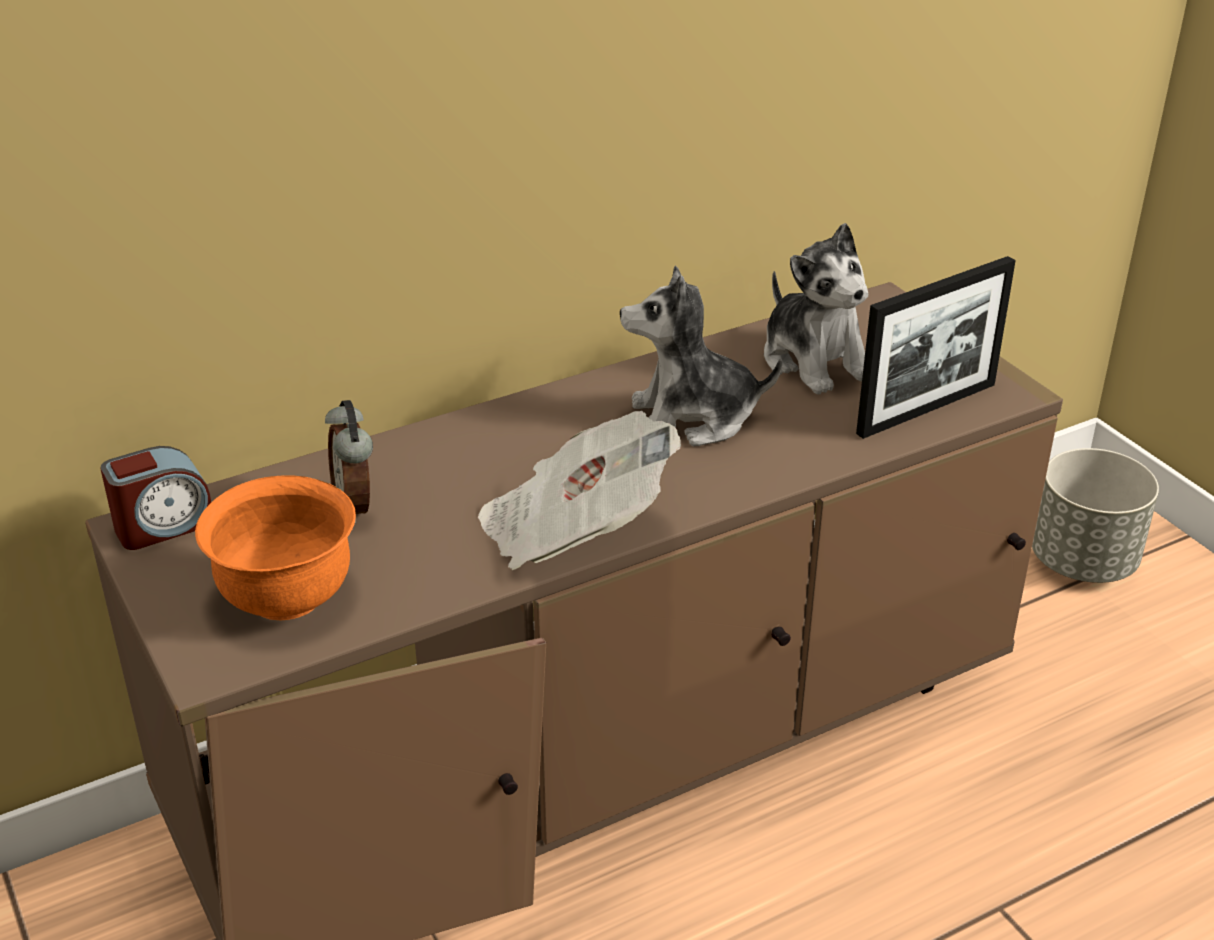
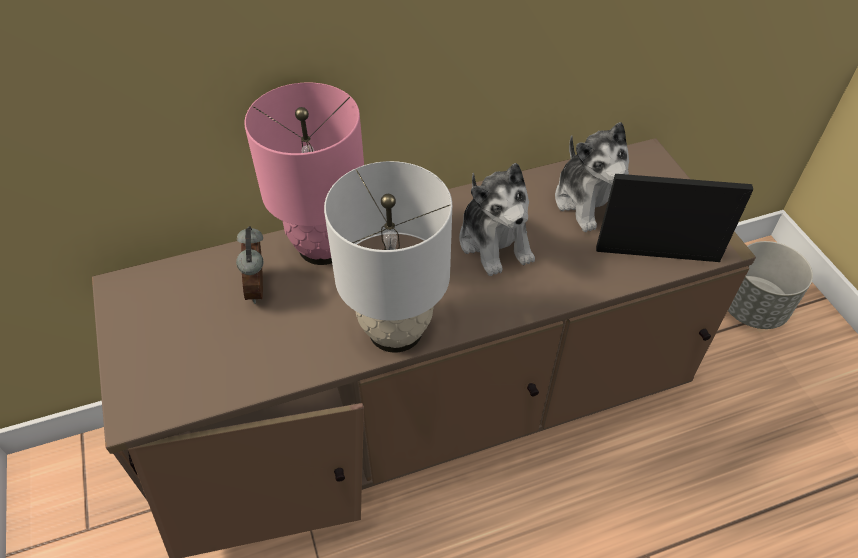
camera: 10 degrees right, 15 degrees up
(164, 526) = (137, 288): alarm clock -> none
(287, 597) = (197, 360): orange bowl -> none
(438, 448) = (324, 246): none -> pink table lamp
(574, 531) = (395, 330): newspaper -> white table lamp
(692, 418) = (495, 242): plush toy -> plush toy turned 120 degrees counterclockwise
(926, 409) = (657, 254): picture frame -> picture frame turned 150 degrees counterclockwise

